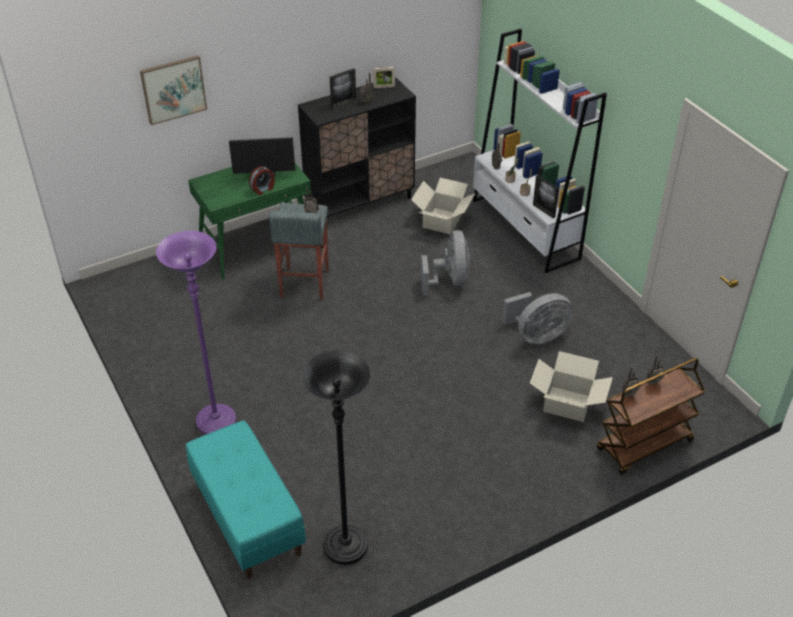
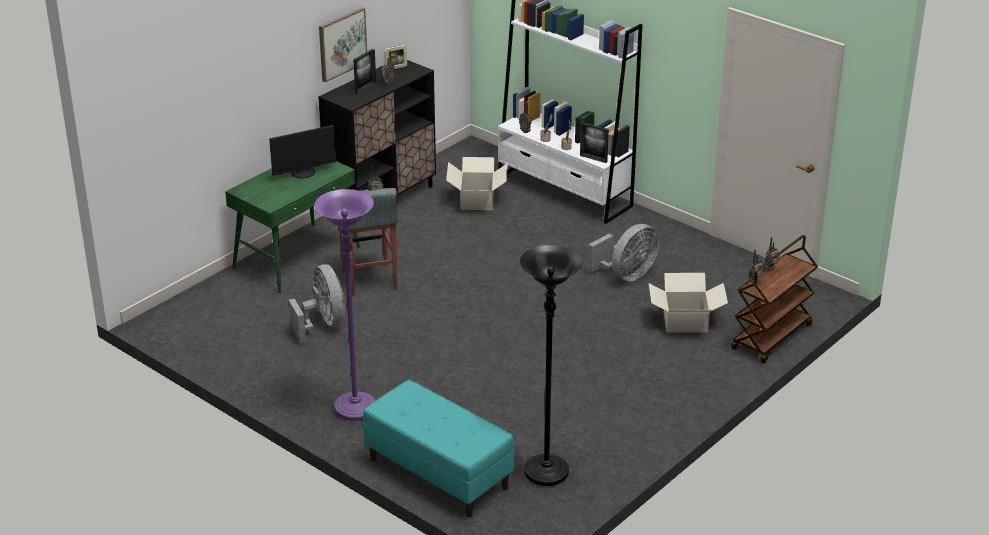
camera: 20 degrees left, 10 degrees down
(173, 89) = (212, 90): picture -> picture (342, 44)
(263, 189) = (311, 185): alarm clock -> none
(449, 280) = (515, 248): grey fan -> grey fan (323, 324)

